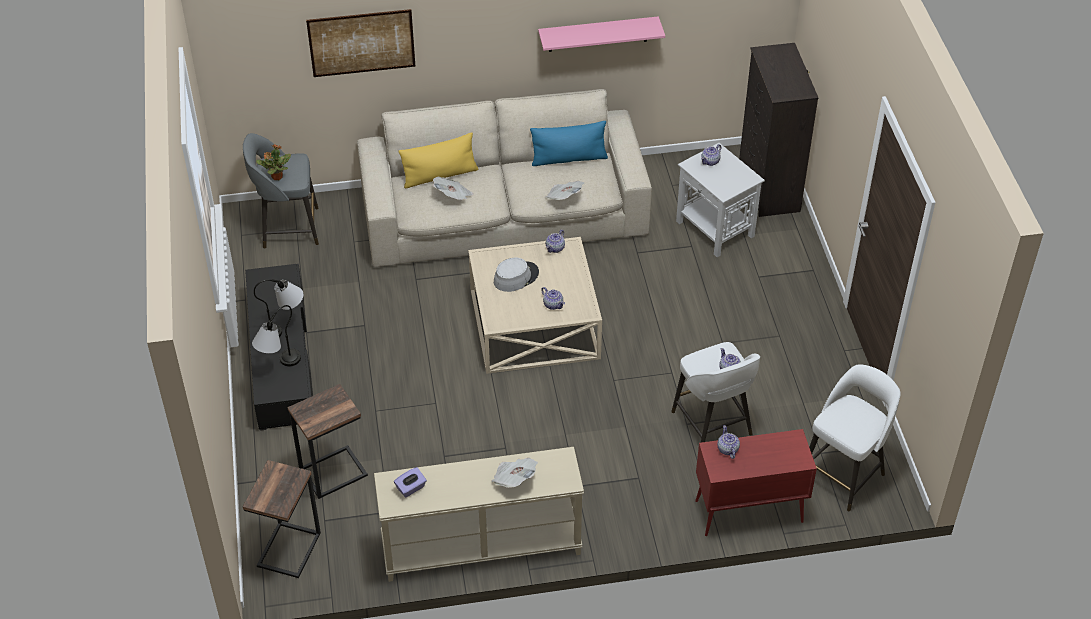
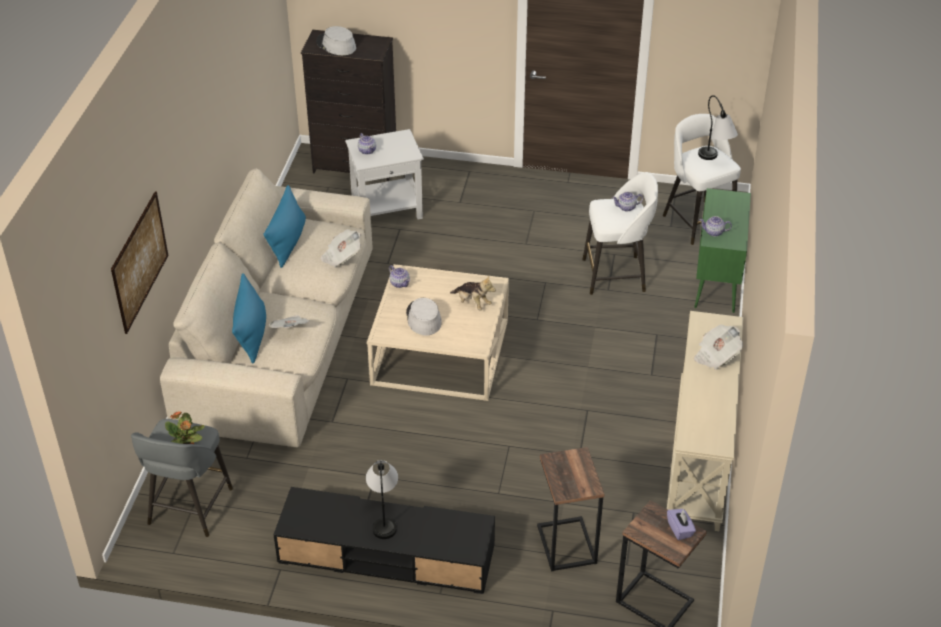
camera: 70 degrees left, 5 degrees down
(278, 366) = (437, 533): table lamp -> table lamp (714, 161)
(411, 488) = (704, 427): purple tissue box -> purple tissue box (680, 529)
(440, 175) = (251, 333): yellow pillow -> blue pillow
(553, 304) = (472, 303): teapot -> plush toy
(598, 34) = (229, 120): pink shelf -> none
(748, 512) = (716, 282): red cabinet -> green cabinet
(777, 65) = (336, 45): none -> grey hat

